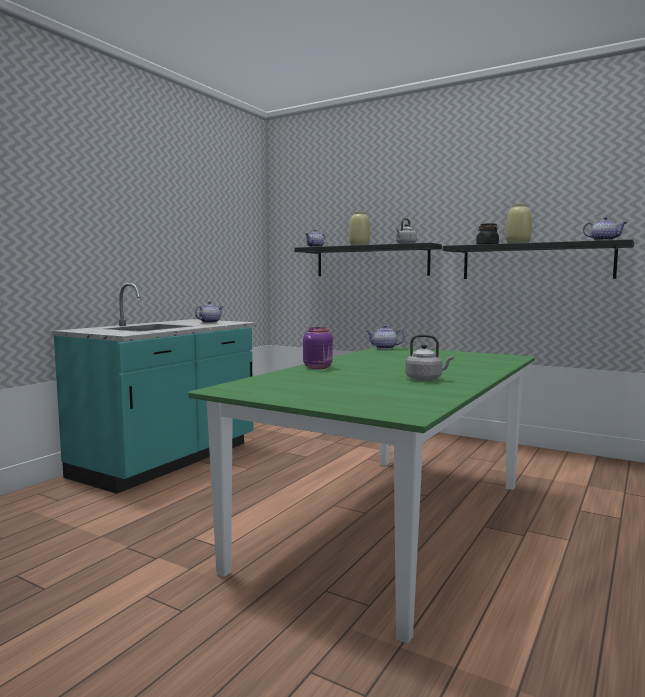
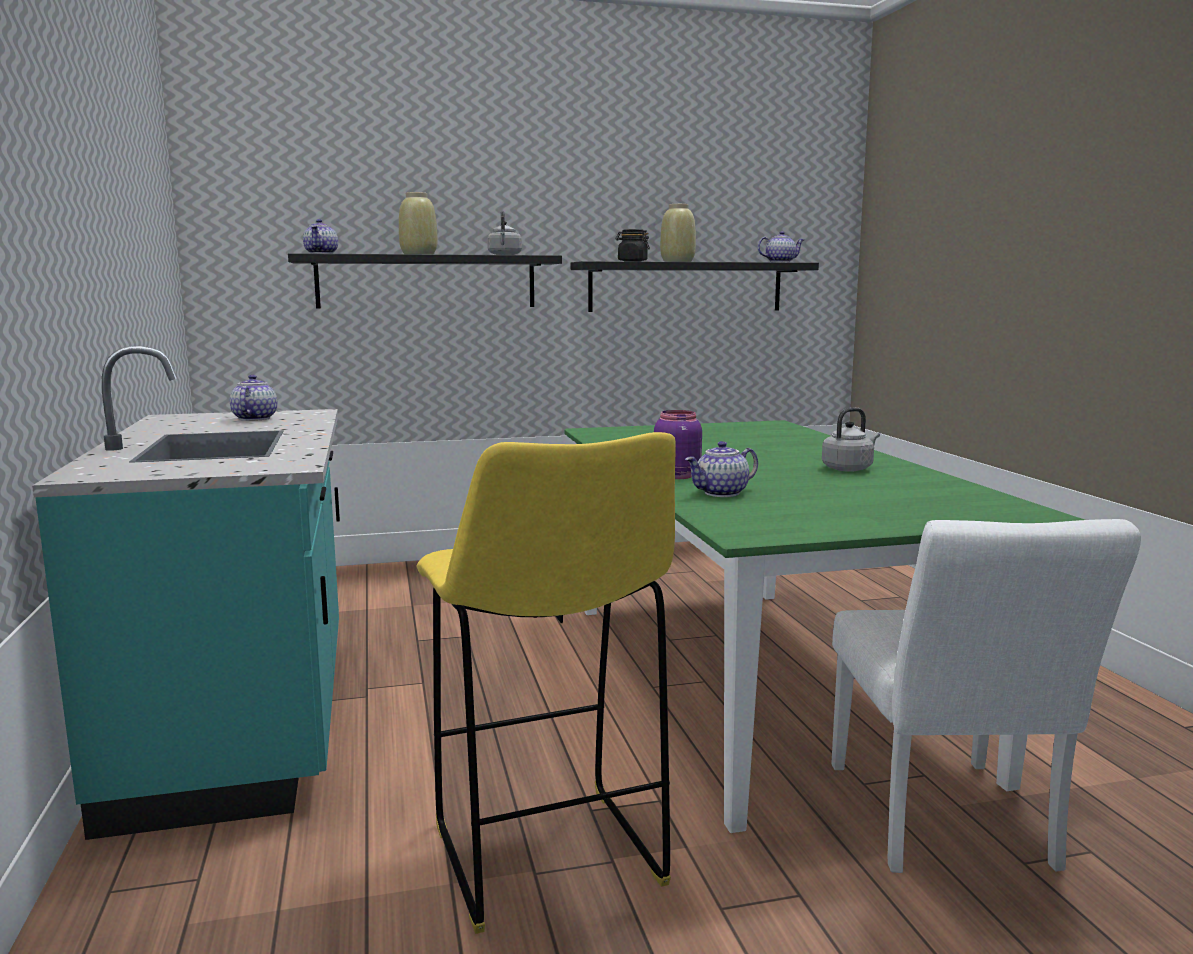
camera: 45 degrees left, 5 degrees up
(140, 545) = (548, 859): none -> yellow stool
(316, 630) = (945, 825): none -> white chair
(384, 348) = (594, 431): teapot -> teapot (722, 493)

